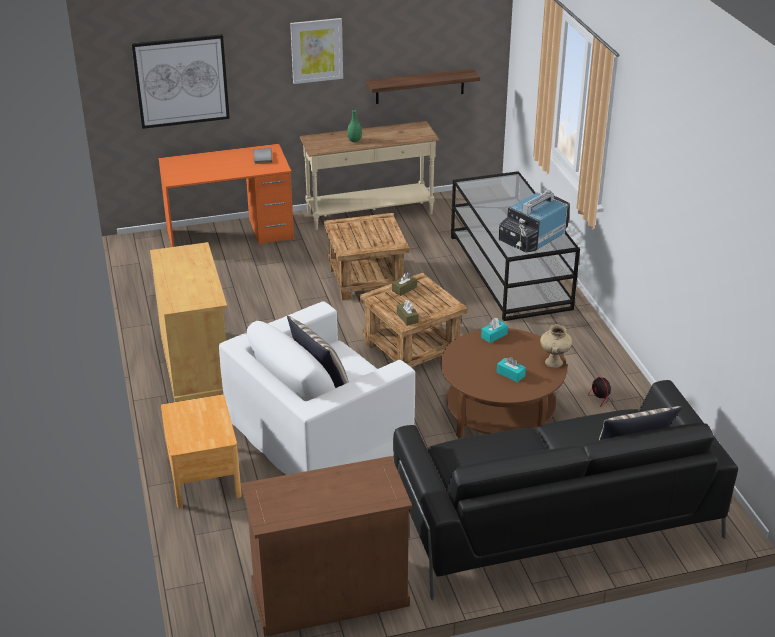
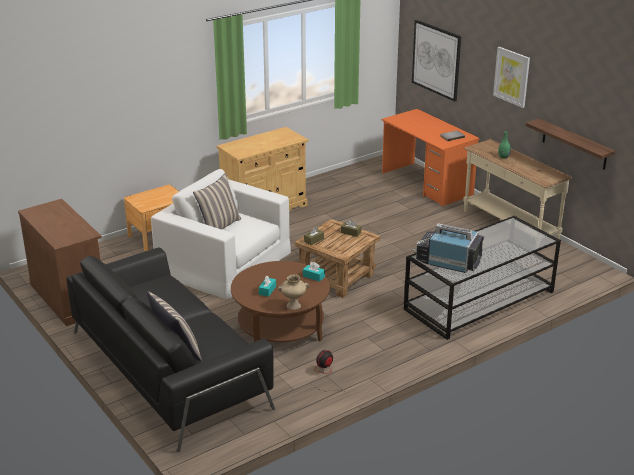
camera: 70 degrees right, 5 degrees down
(366, 279) = (414, 243): brown side table -> none

